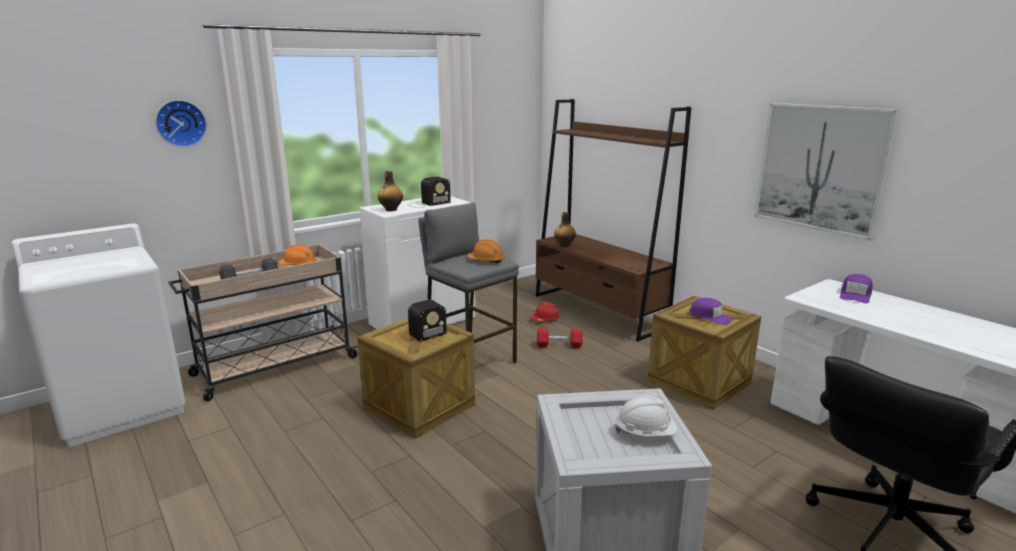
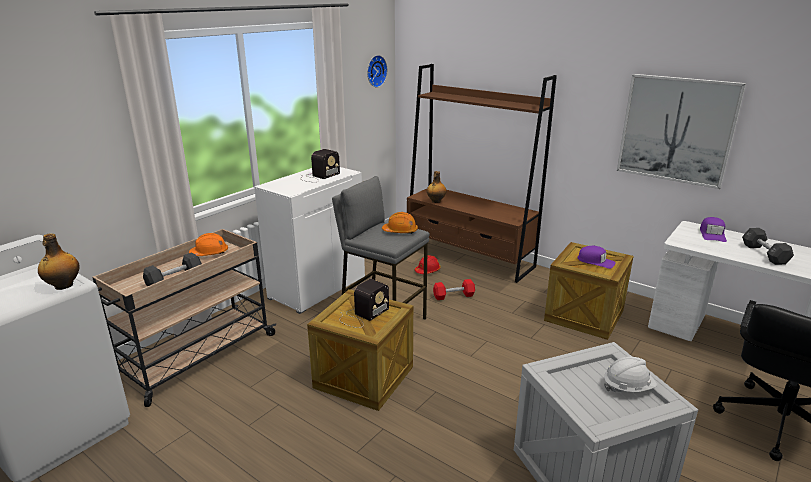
camera: 15 degrees left, 5 degrees up
(180, 123) = (75, 120): wall clock -> wall clock (375, 71)
(391, 210) = (289, 187): bottle -> bottle (63, 286)
(910, 320) = (764, 254): none -> black dumbbell

